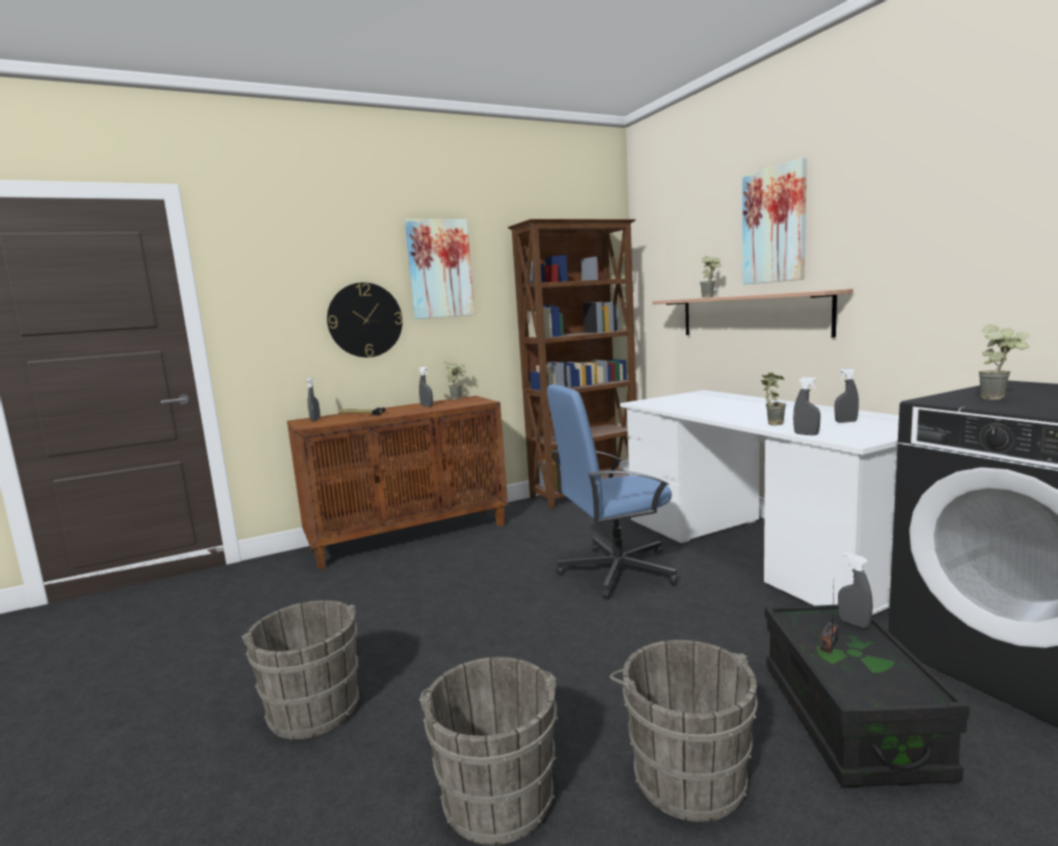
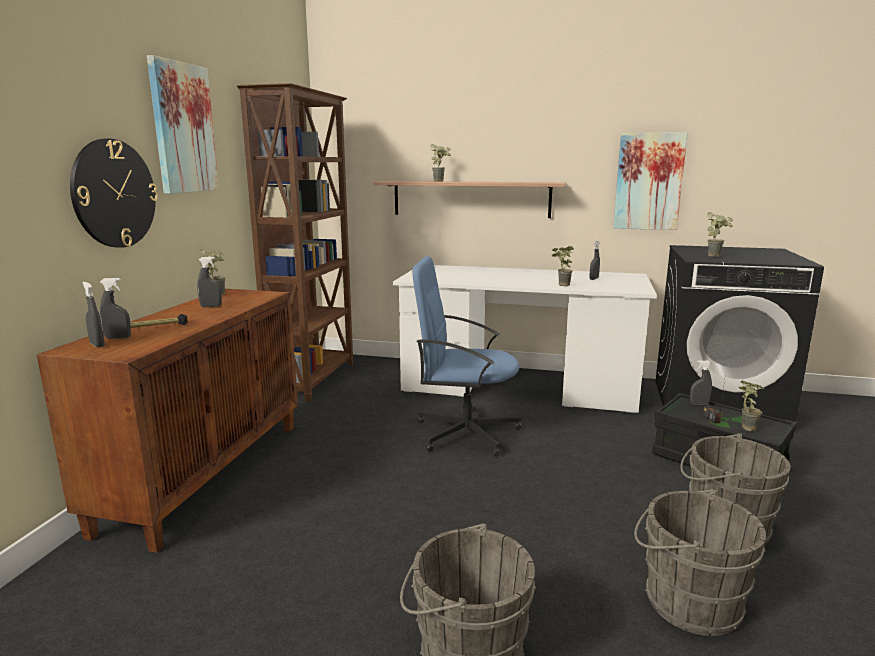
camera: 50 degrees left, 5 degrees up
(615, 571) = (464, 432): blue office chair -> blue office chair turned 75 degrees clockwise
(774, 225) = (496, 125): picture -> picture (648, 181)
(806, 434) = (603, 289): grey spray bottle -> grey spray bottle (118, 338)
(856, 672) = (744, 427): none -> potted plant

